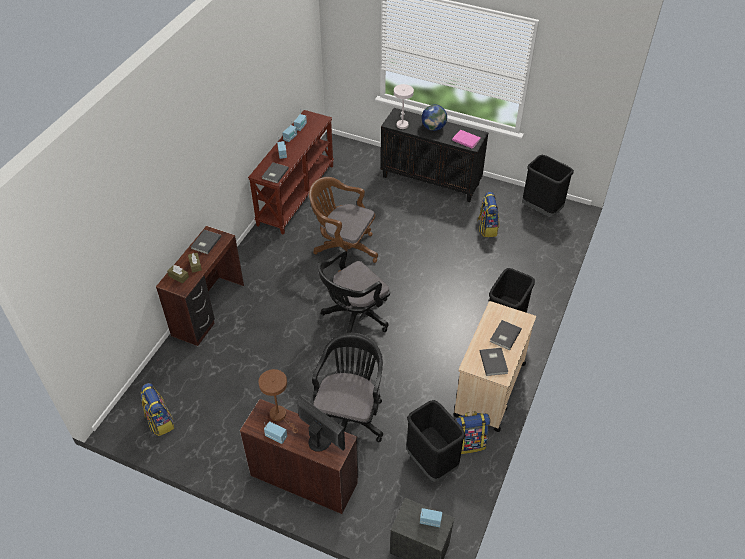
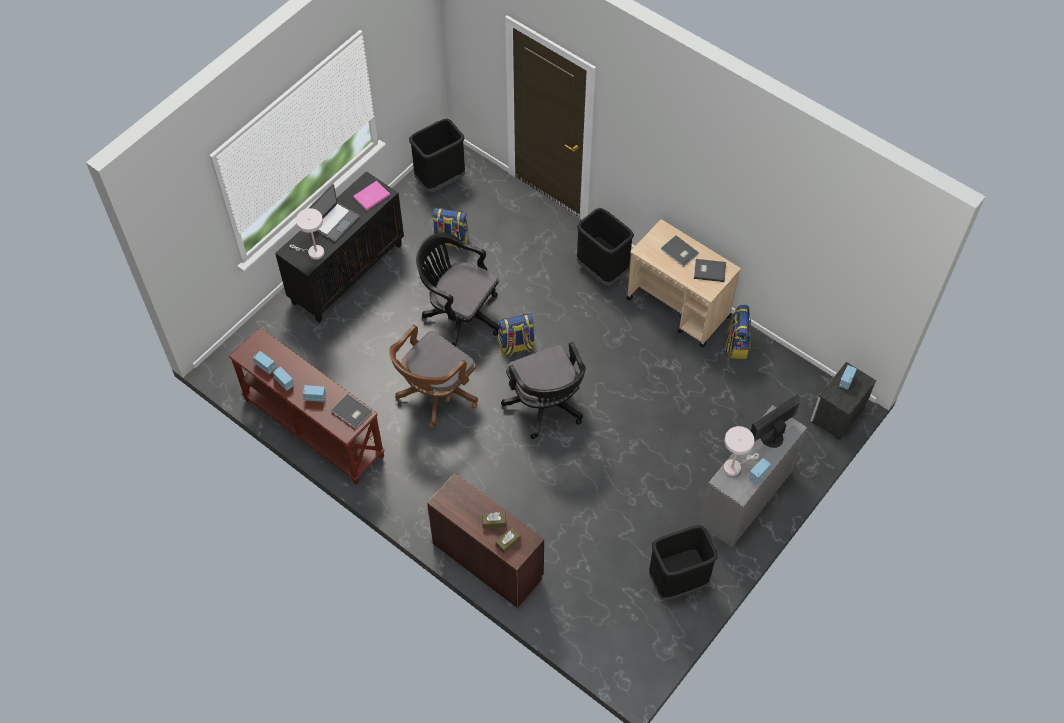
camera: 75 degrees left, 10 degrees up
(160, 421) = (641, 631): backpack -> backpack (516, 346)
(205, 242) = (458, 507): grey book -> none
(280, 416) = (734, 466): brown table lamp -> white table lamp
(304, 477) = (744, 497): brown desk -> grey desk
(349, 417) = (681, 441): black office chair -> black office chair (459, 314)
(431, 462) = (751, 381): black trash can -> black trash can (677, 582)
(433, 128) = (335, 222): globe -> laptop

